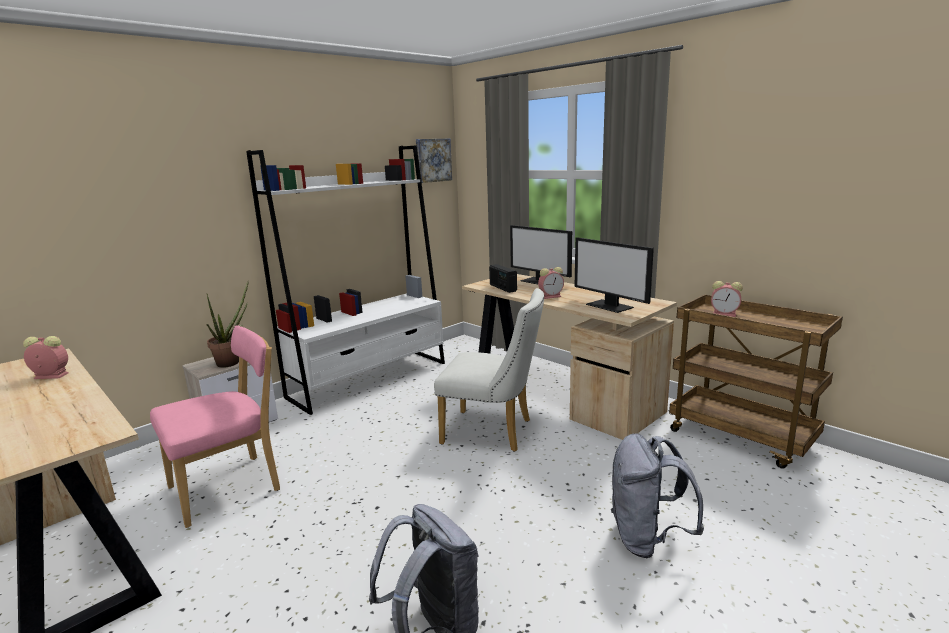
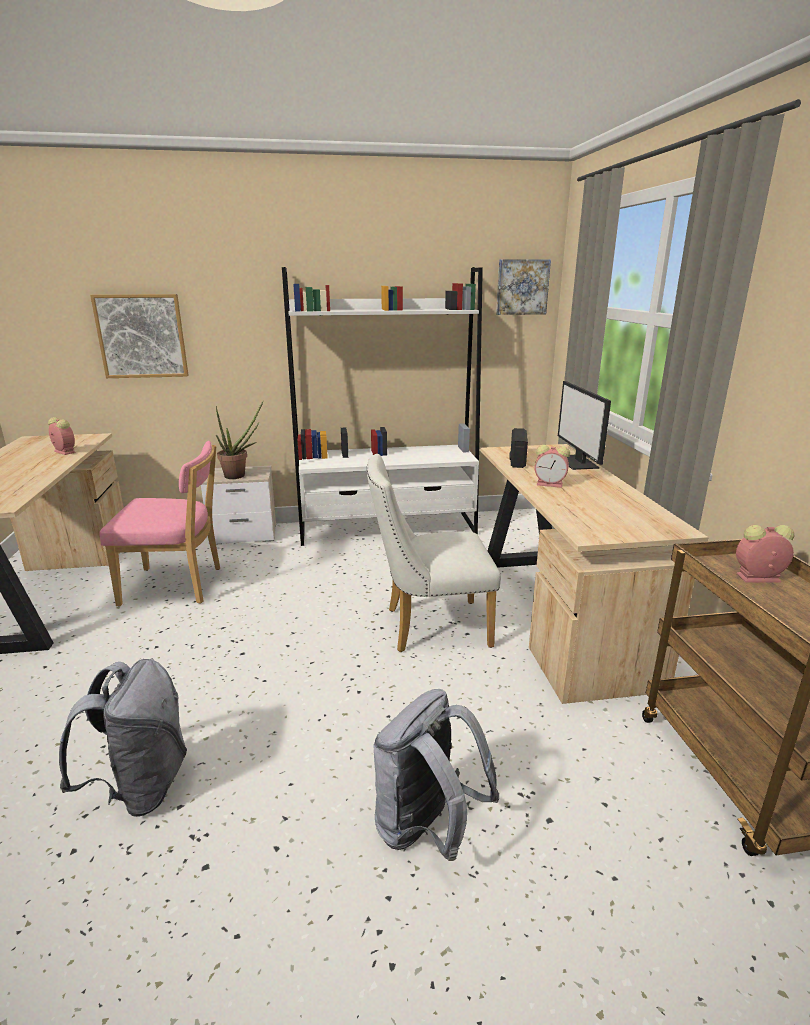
camera: 35 degrees right, 5 degrees up
(93, 232) = (142, 336): none -> picture
(494, 432) = (429, 627): white chair -> white chair turned 120 degrees clockwise
(610, 306) = (598, 516): monitor -> none
(725, 314) = (756, 578): alarm clock -> alarm clock turned 120 degrees clockwise

